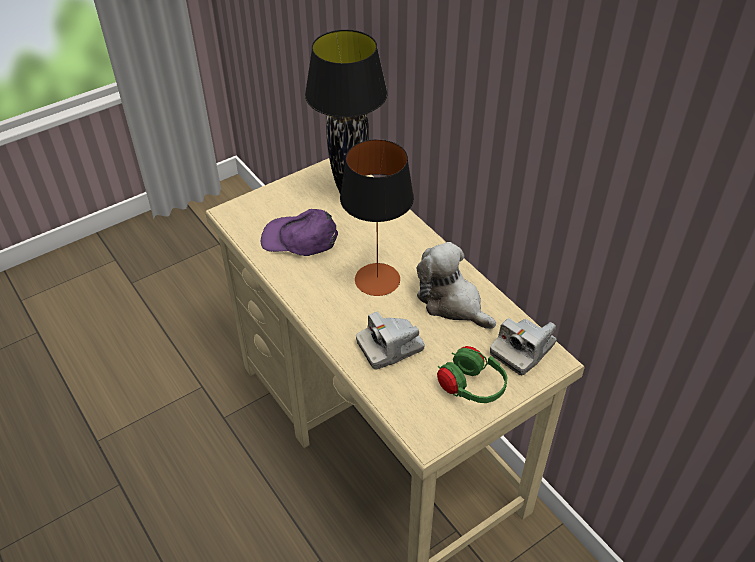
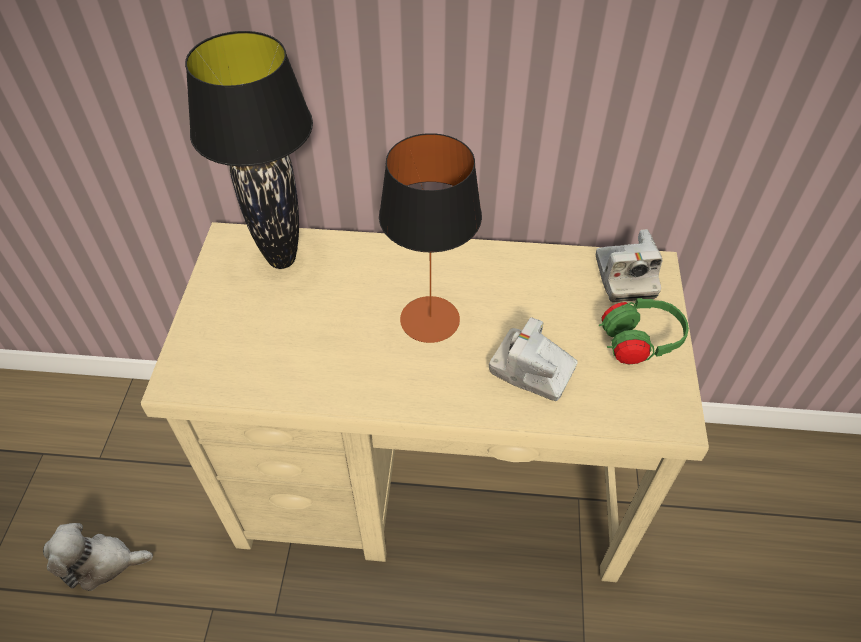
camera: 50 degrees left, 5 degrees up
(299, 239) = (297, 344): purple cap -> none
(390, 347) = (532, 370): camera -> camera turned 105 degrees clockwise
(452, 303) = (520, 285): plush toy -> plush toy (101, 563)

